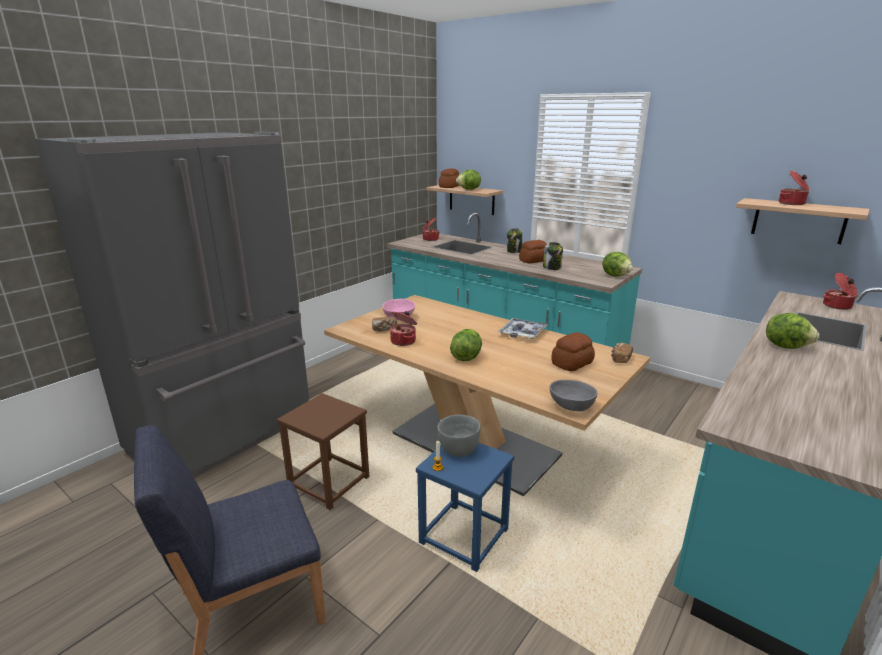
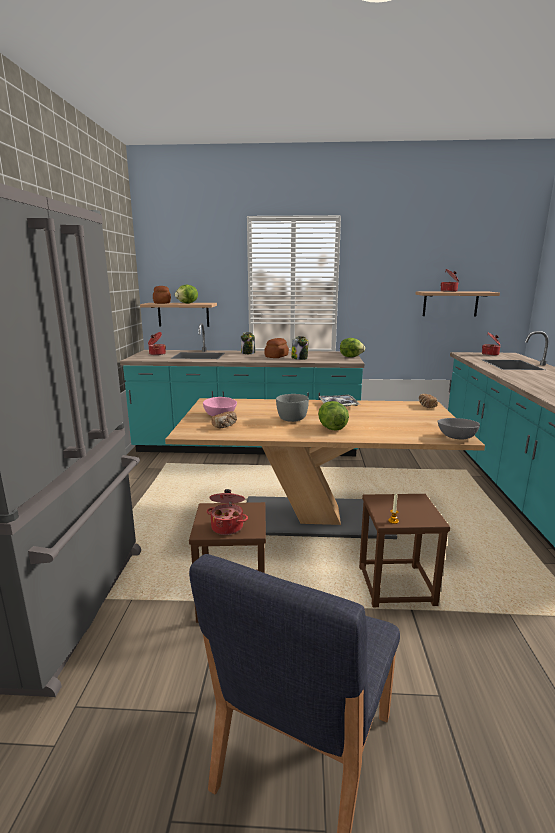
camera: 35 degrees left, 5 degrees down
(404, 341) = (260, 429): cooking pot -> cooking pot (227, 527)
(458, 450) = (385, 504): grey bowl -> grey bowl (291, 419)
(463, 537) = (396, 586): blue stool -> brown stool
(573, 363) = (406, 414): bread -> none
(786, 346) = (515, 374): lettuce -> none

